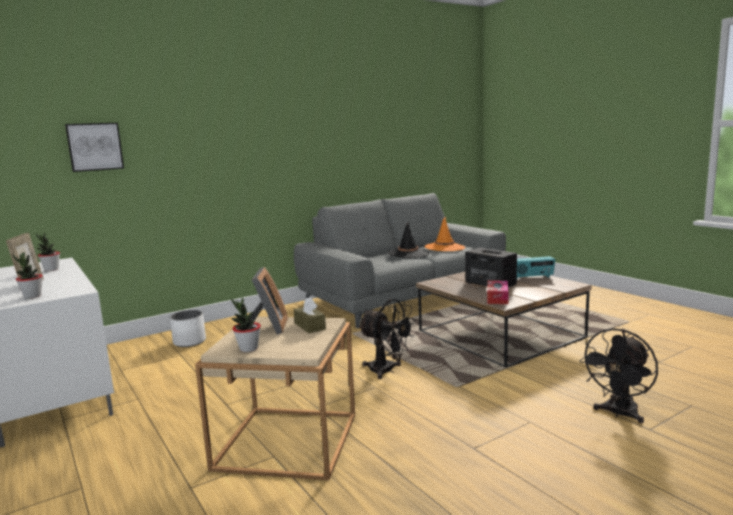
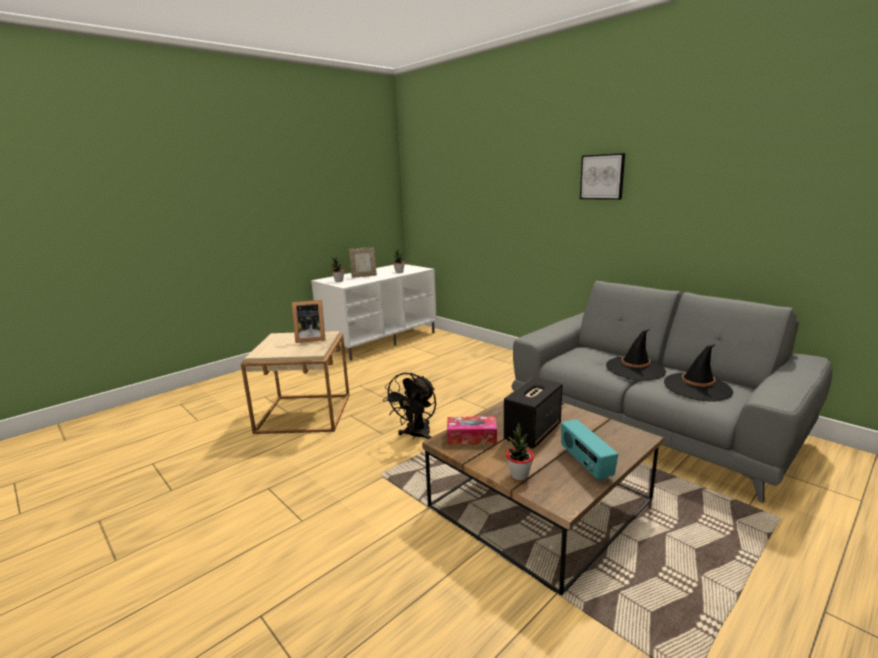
camera: 80 degrees right, 5 degrees up
(95, 147) = (457, 196): picture -> picture (602, 177)
(189, 342) = (463, 352): white planter -> none
(248, 349) = (274, 340): potted plant -> potted plant (519, 475)
(310, 326) = (308, 348): brown tissue box -> none
(444, 247) = (697, 387): orange hat -> black hat
(618, 414) = (302, 593): black fan -> none

